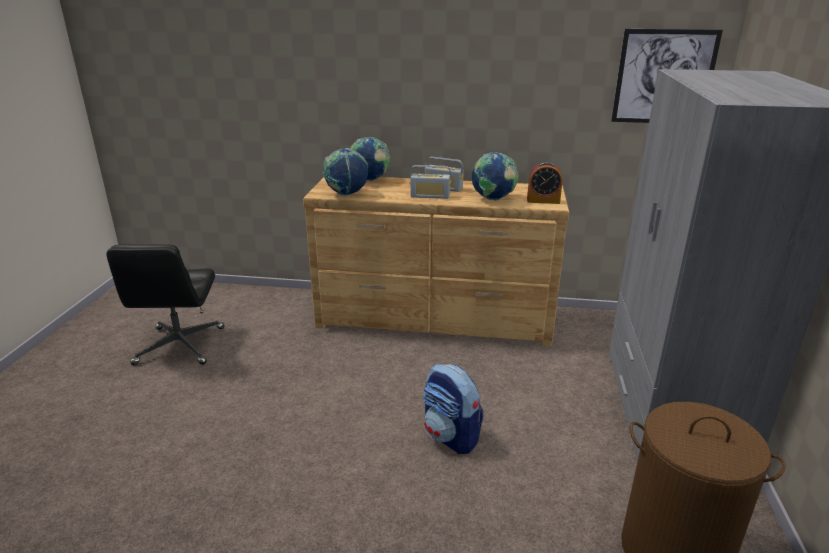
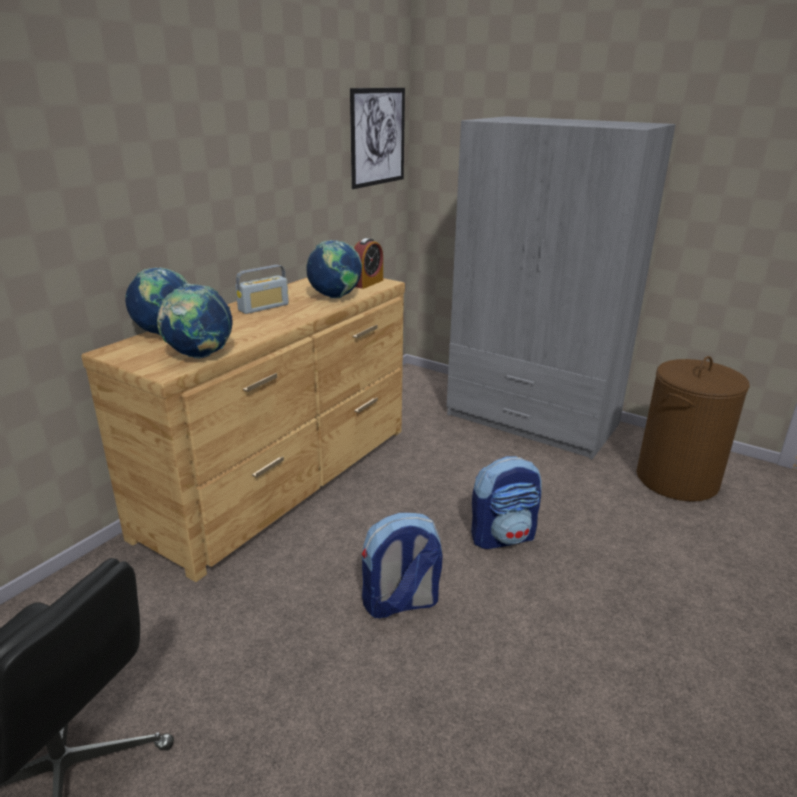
camera: 65 degrees left, 0 degrees up
(340, 405) = (400, 603): none -> backpack
(430, 196) = (281, 318): radio -> none

